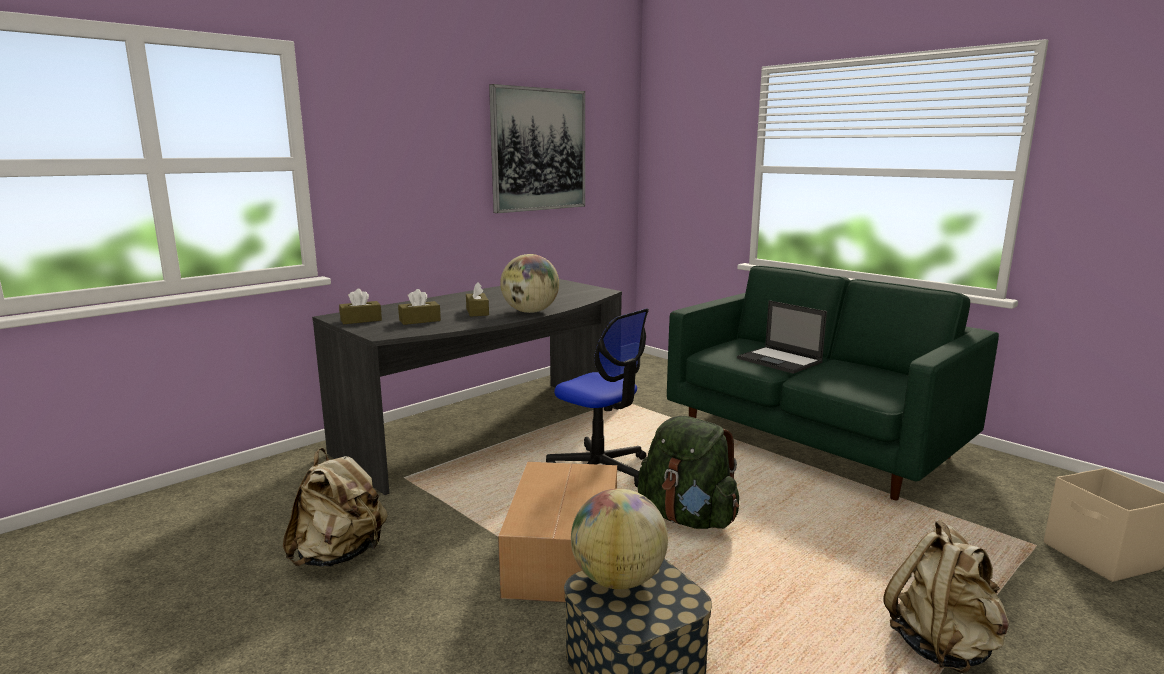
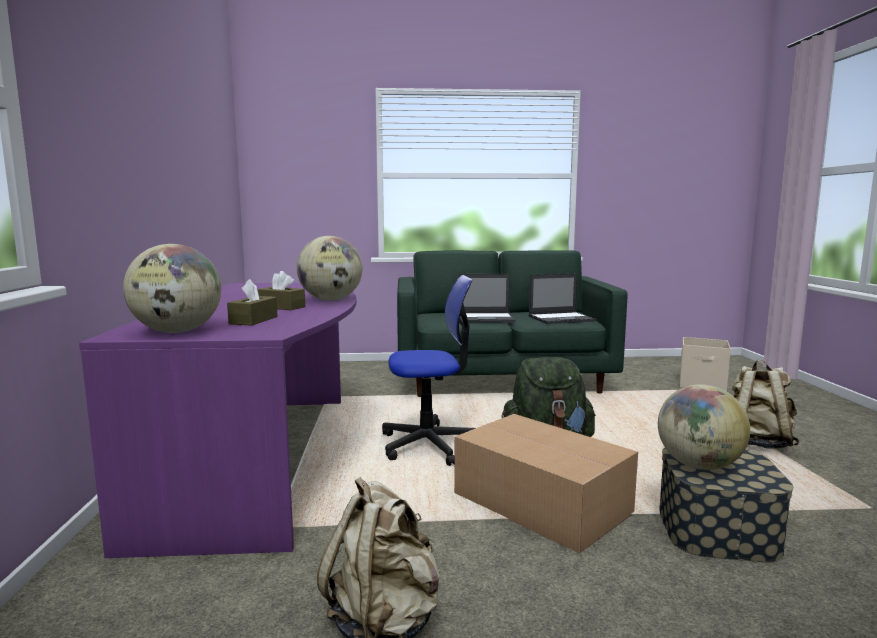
camera: 50 degrees left, 5 degrees down
(361, 320) = (177, 332): brown tissue box -> globe
(490, 432) = (268, 457): grey desk -> purple desk
(538, 150) = (191, 141): picture -> none
(868, 384) = (562, 318): none -> laptop

